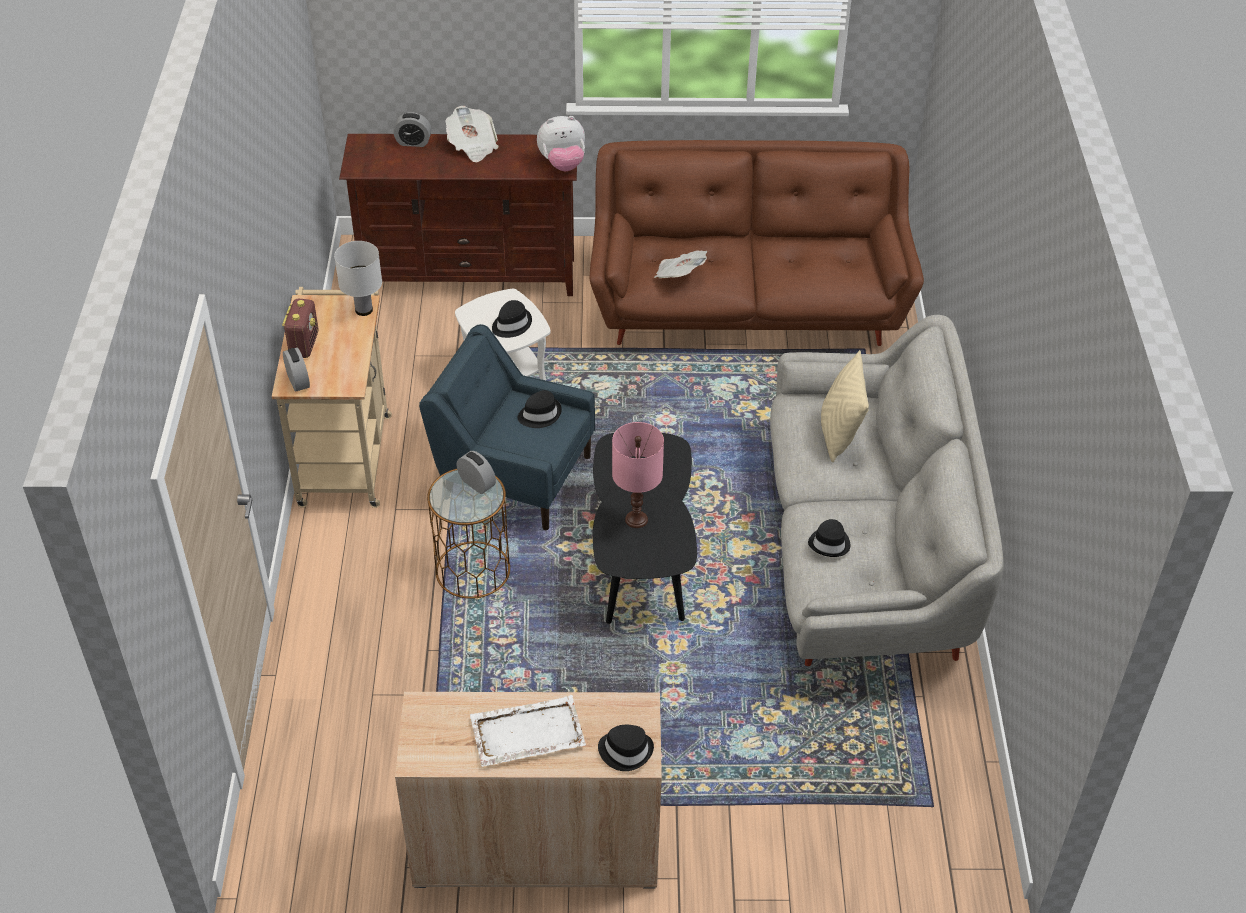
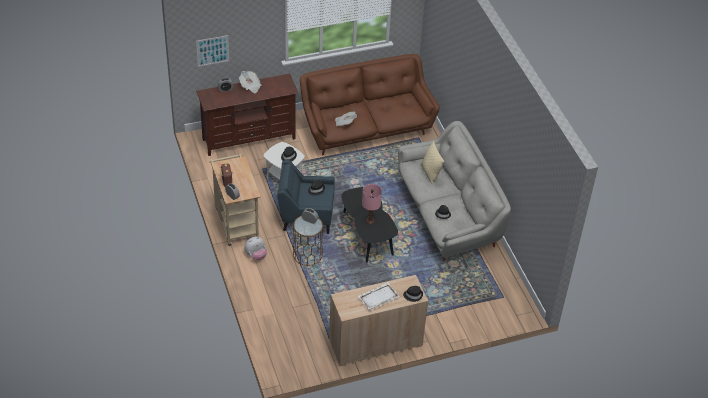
camera: 20 degrees left, 0 degrees up
(364, 310) = (242, 163): white table lamp -> none
(394, 43) = (212, 50): none -> picture
(562, 164) = (290, 87): plush toy -> plush toy (256, 255)

